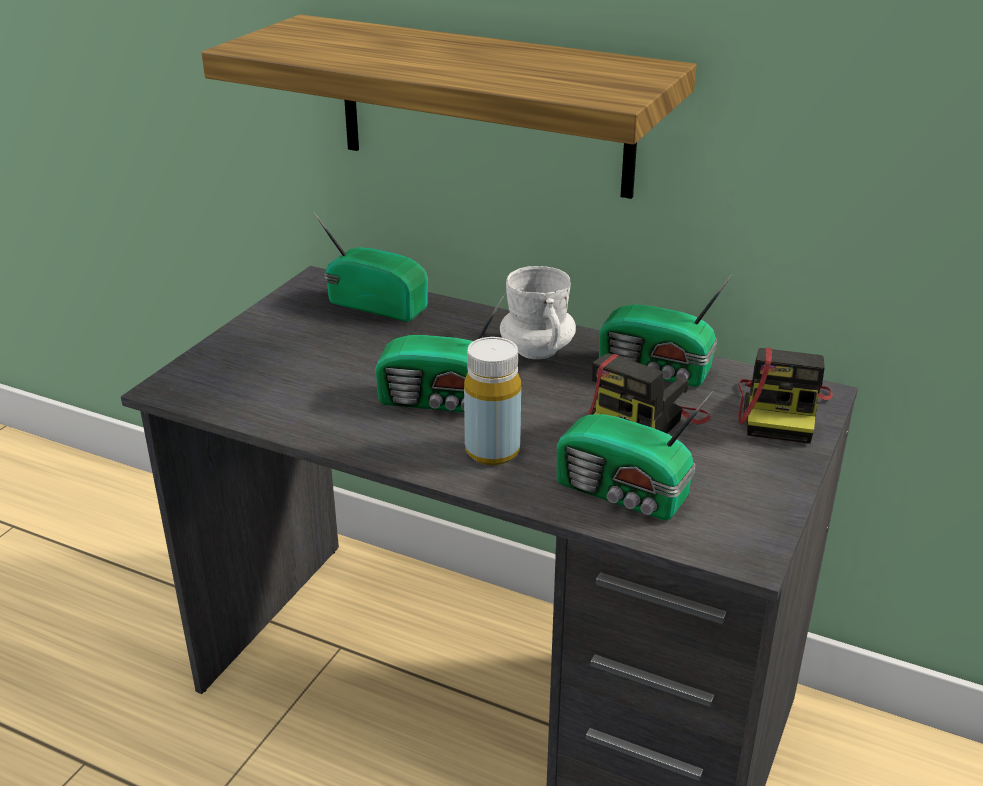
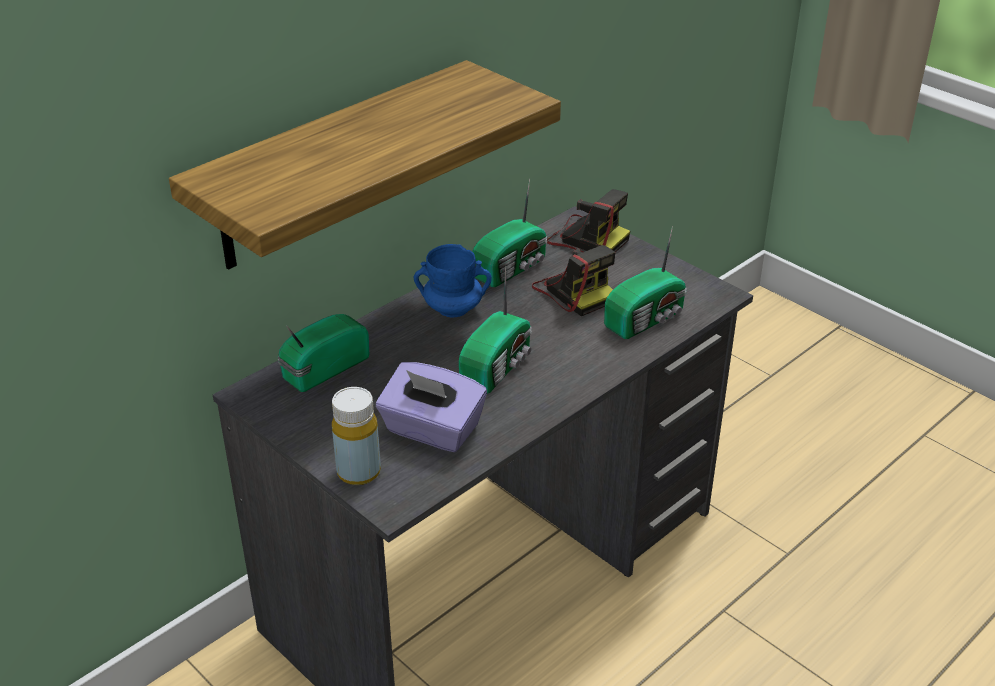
camera: 70 degrees left, 5 degrees up
(299, 384) = (432, 430): none -> purple tissue box
(492, 451) = (575, 357): yellow bottle -> yellow bottle (358, 472)
(537, 350) = (453, 309): white mug -> blue mug

